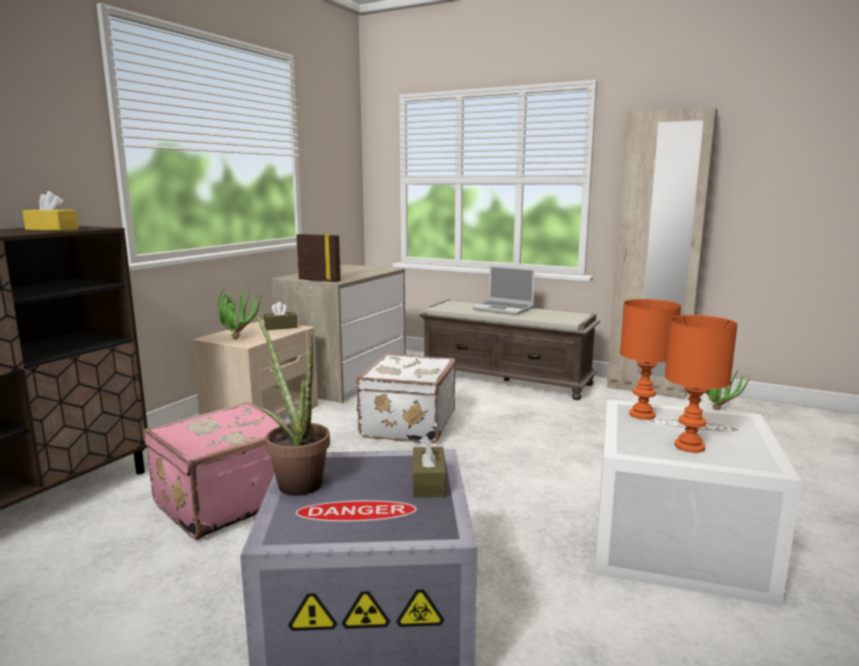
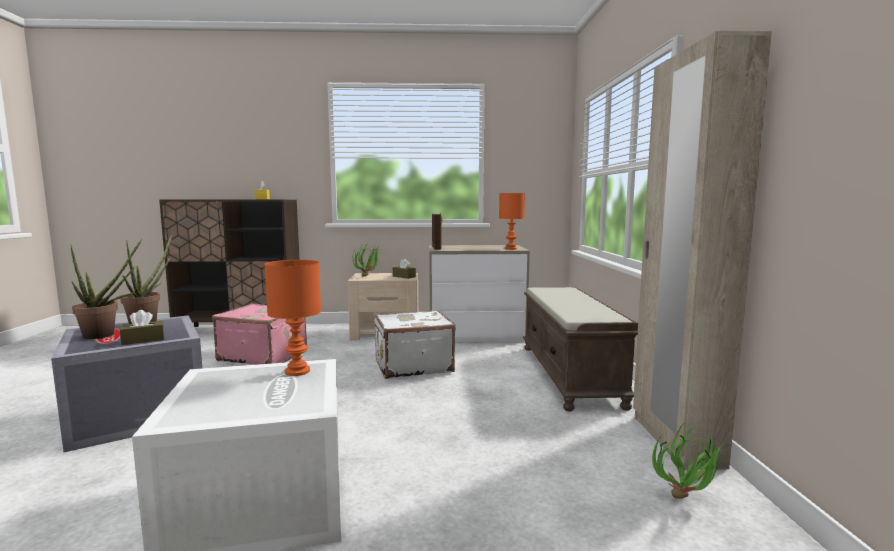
camera: 60 degrees right, 5 degrees down
(354, 512) = (106, 335): none -> potted plant
(504, 309) = (574, 300): laptop -> none
(689, 446) = (219, 391): orange table lamp -> orange table lamp (511, 249)

